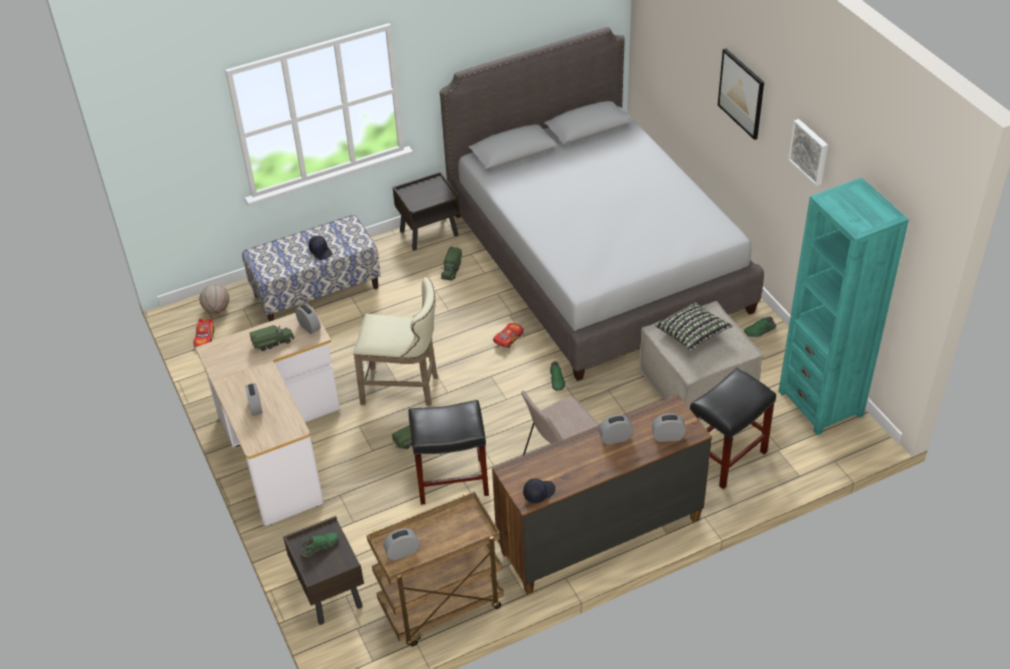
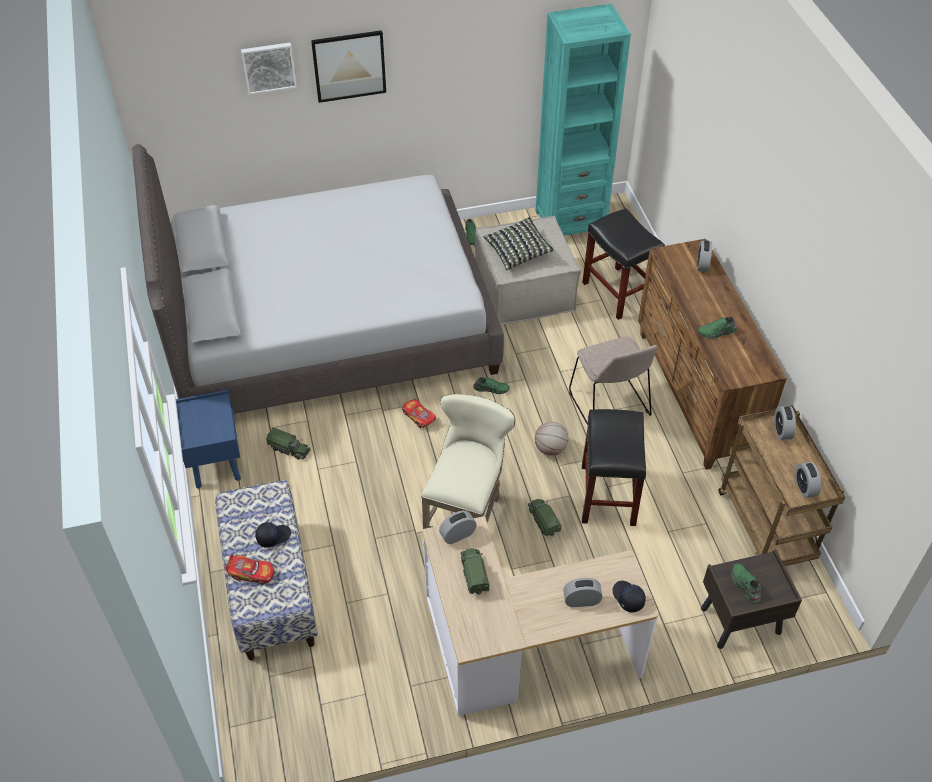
camera: 80 degrees left, 5 degrees up
(205, 338) = (310, 726): toy car -> toy car (251, 572)
(217, 309) = (259, 708): basketball -> basketball (550, 449)
(429, 233) = (215, 460): brown nightstand -> blue nightstand
(538, 492) = (760, 361): black cap -> black cap (627, 598)
(569, 455) = (717, 332): none -> green shoe
(615, 438) = (699, 298): alarm clock -> alarm clock (782, 431)
(810, 151) = (465, 45): picture -> picture (268, 67)

